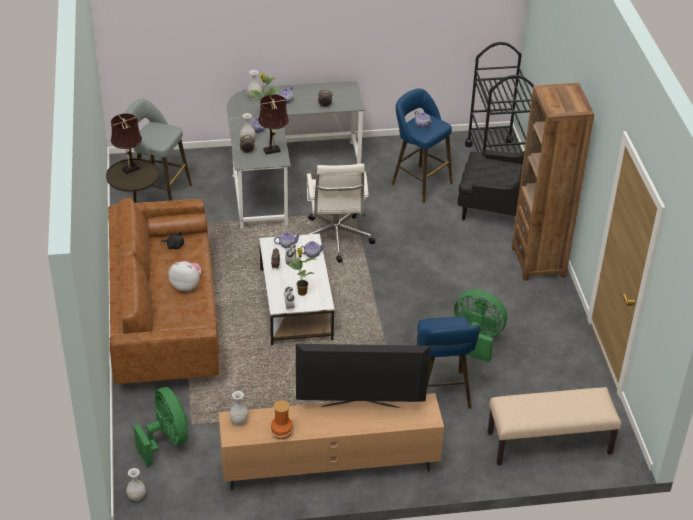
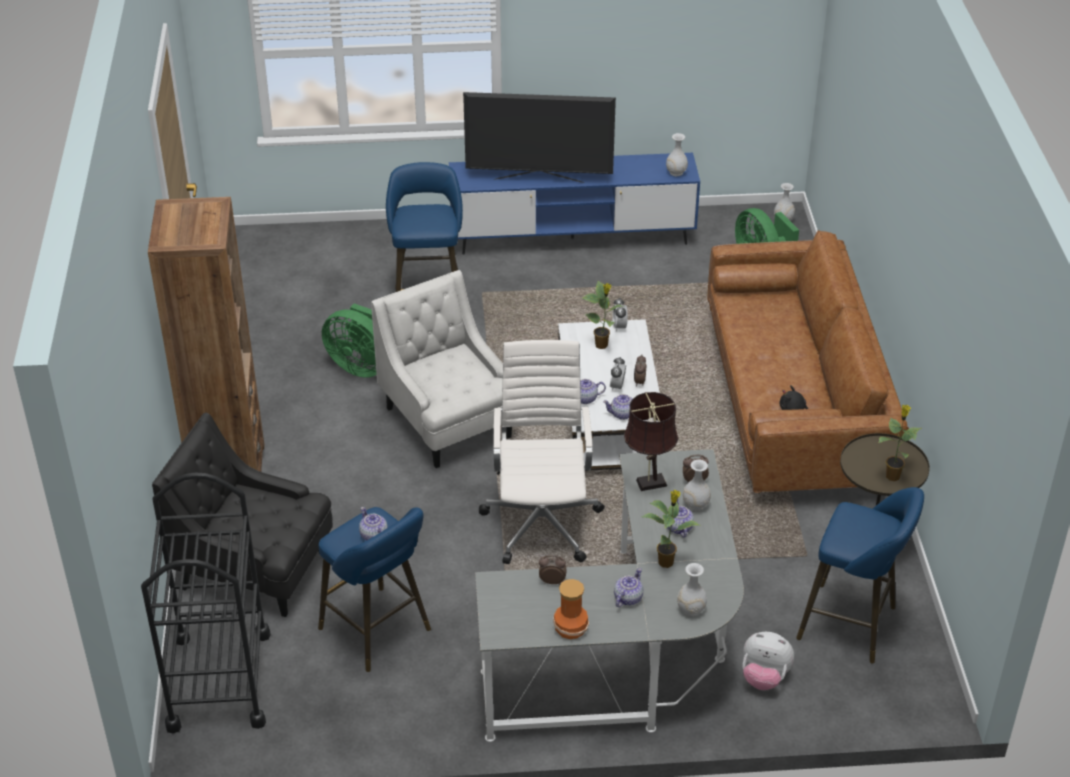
camera: 175 degrees left, 0 degrees up
(129, 169) = (893, 475): brown table lamp -> potted plant
(159, 192) = (852, 625): grey stool -> blue stool
(186, 285) = (764, 351): plush toy -> plush toy (764, 677)
(282, 432) = (627, 162): vase -> vase (569, 628)
(329, 466) = (572, 238): brown tv stand -> blue tv stand
(404, 298) = (449, 424): none -> white armchair
(549, 444) = (316, 251): beige bench -> none

